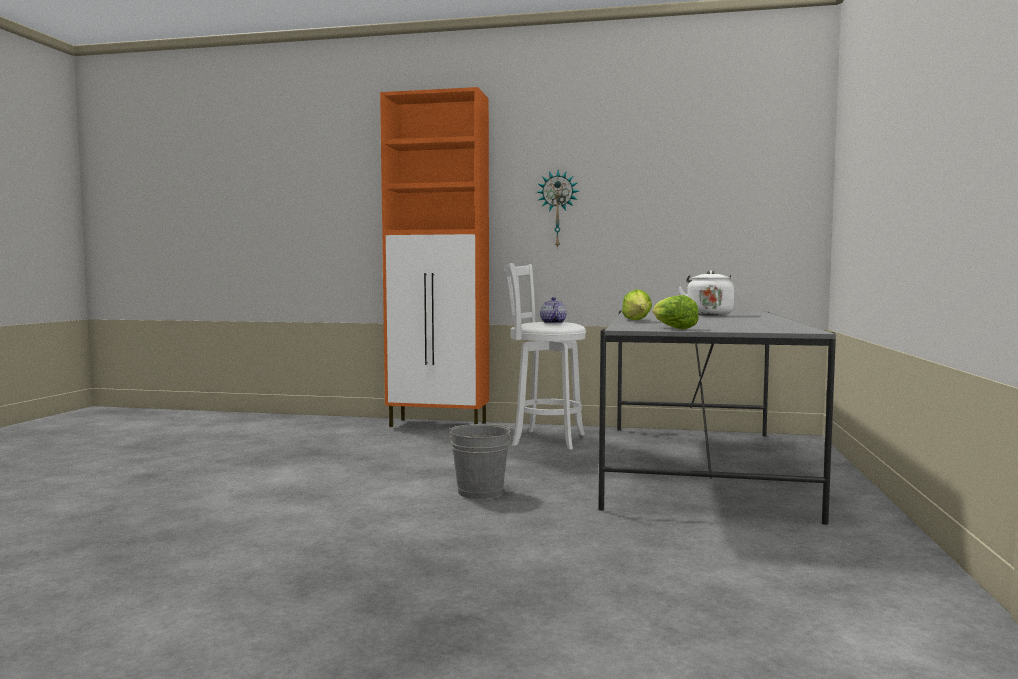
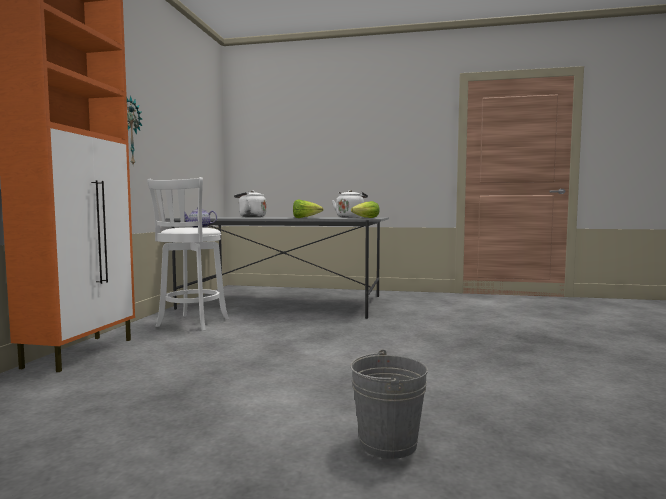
camera: 90 degrees left, 0 degrees up
(480, 492) = (334, 337): grey bucket -> grey bucket (388, 443)
(746, 326) = (350, 217): none -> white kettle

